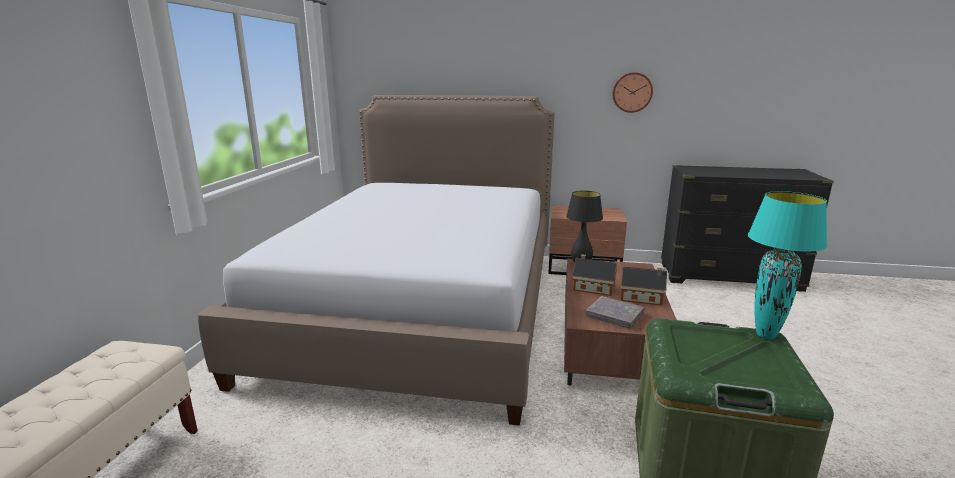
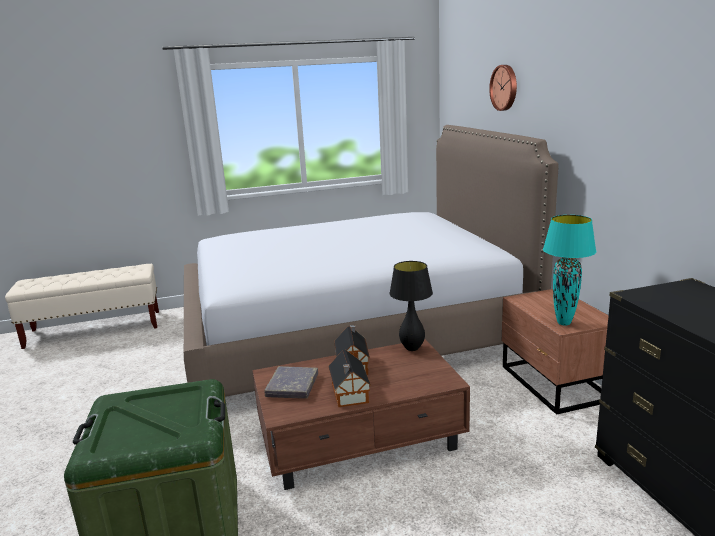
camera: 65 degrees right, 0 degrees up
(632, 92) = (648, 145): wall clock -> wall clock (505, 87)
(766, 335) = (194, 434): turquoise table lamp -> turquoise table lamp (564, 323)

